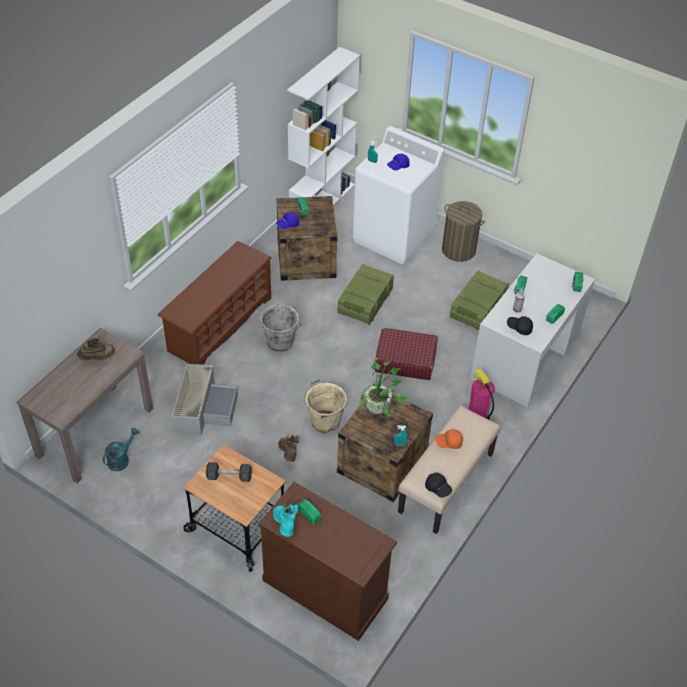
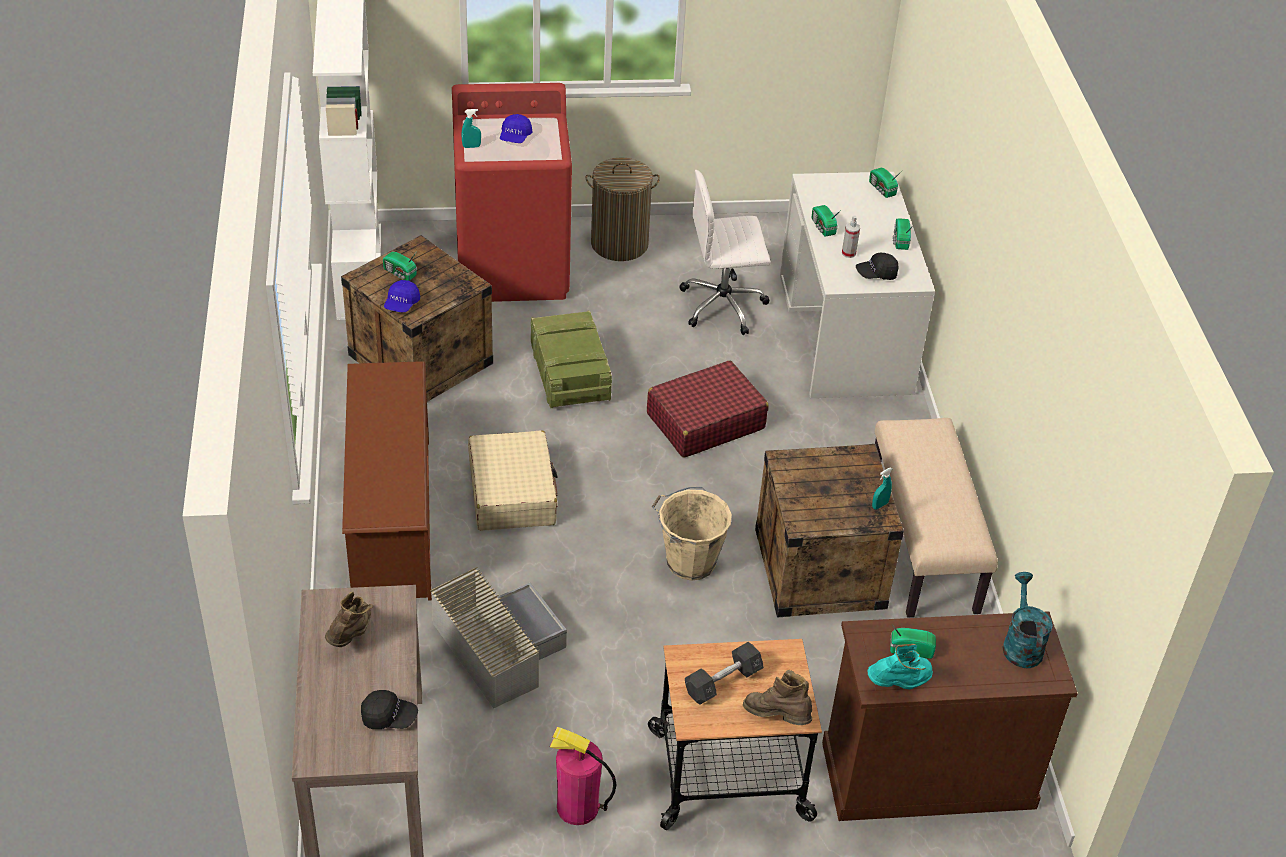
camera: 40 degrees left, 5 degrees down
(121, 459) = (454, 796): turquoise watering can -> turquoise watering can (1021, 643)
(281, 343) = (512, 492): grey bucket -> beige suitcase
(285, 526) = (899, 684): turquoise boot -> turquoise boot turned 120 degrees clockwise
(288, 454) = (688, 634): brown boot -> brown boot (777, 718)
(379, 412) = (810, 481): potted plant -> none
(394, 236) = (513, 268): white washing machine -> red washing machine
(438, 488) = (972, 536): black cap -> black cap (389, 717)
(448, 442) = (921, 473): orange cap -> none
(478, 308) = (724, 305): crate -> white office chair
(478, 413) = (866, 435): fire extinguisher -> fire extinguisher (577, 807)

